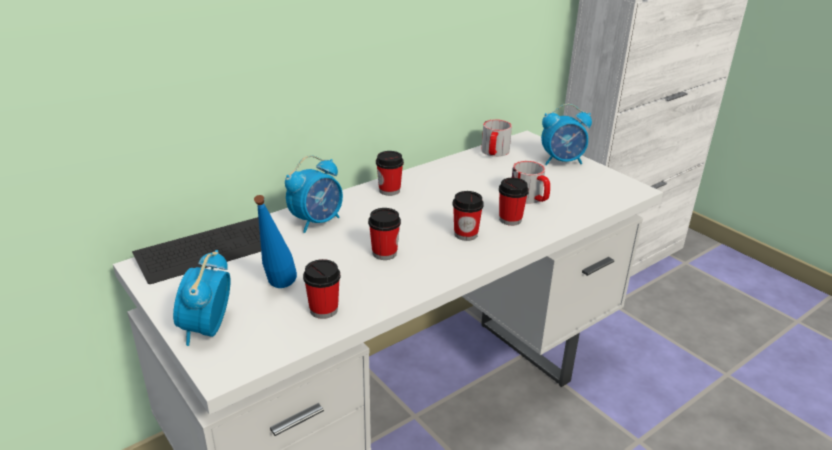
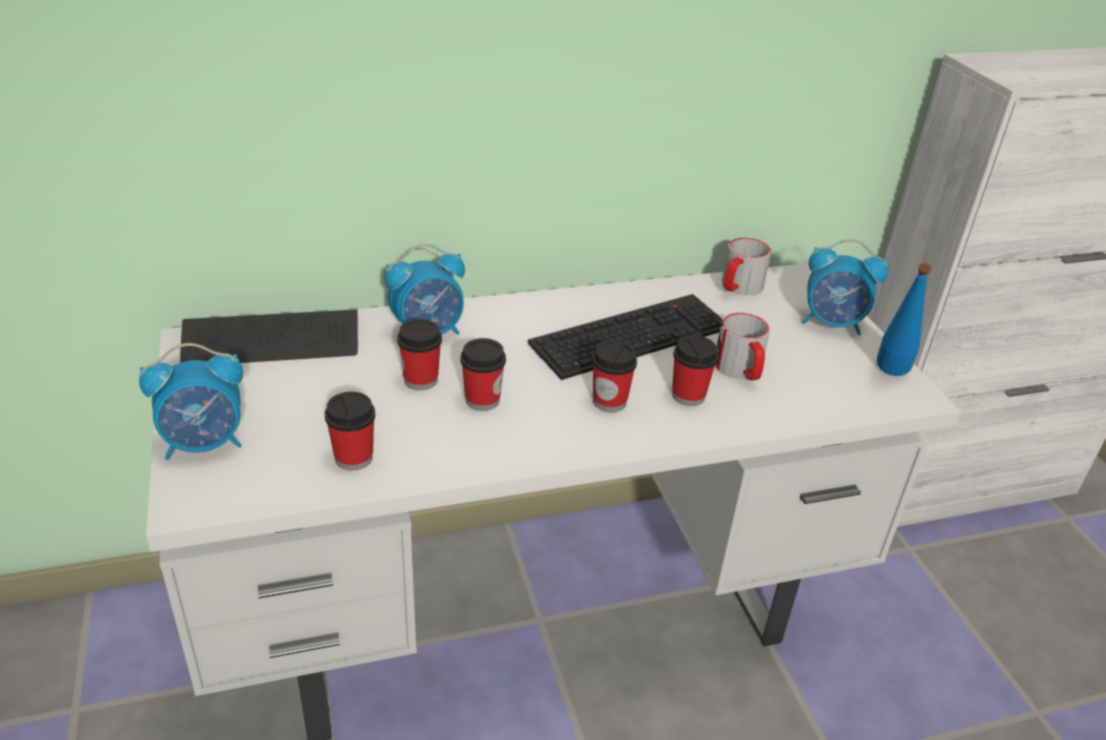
camera: 20 degrees right, 5 degrees up
(207, 329) = (205, 444): alarm clock -> alarm clock turned 135 degrees counterclockwise
(278, 290) = (318, 415): blue bottle -> blue bottle (889, 377)
(389, 190) = (551, 311): cup -> cup (421, 380)
(450, 193) = (631, 334): none -> keyboard

